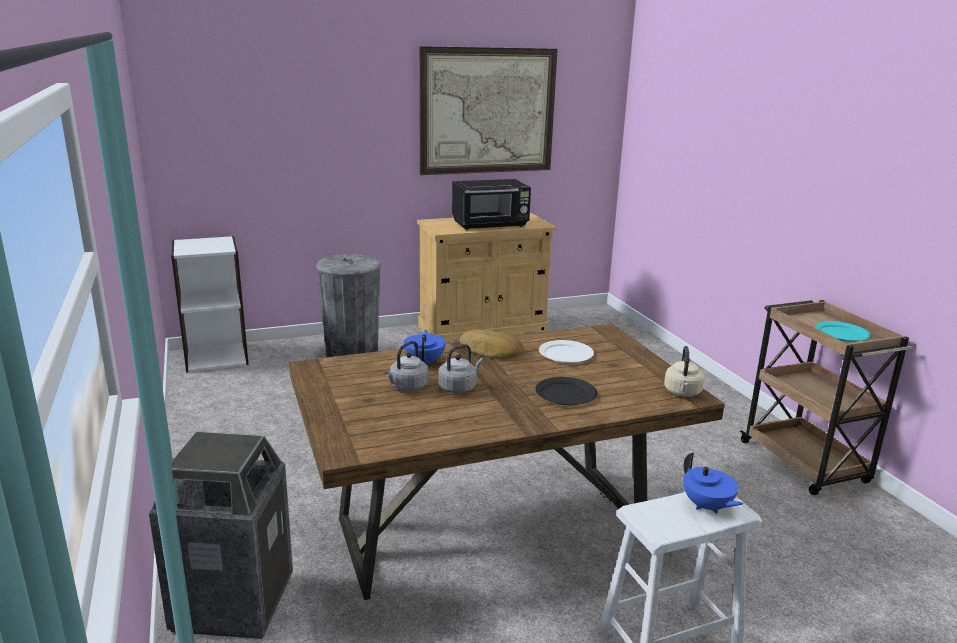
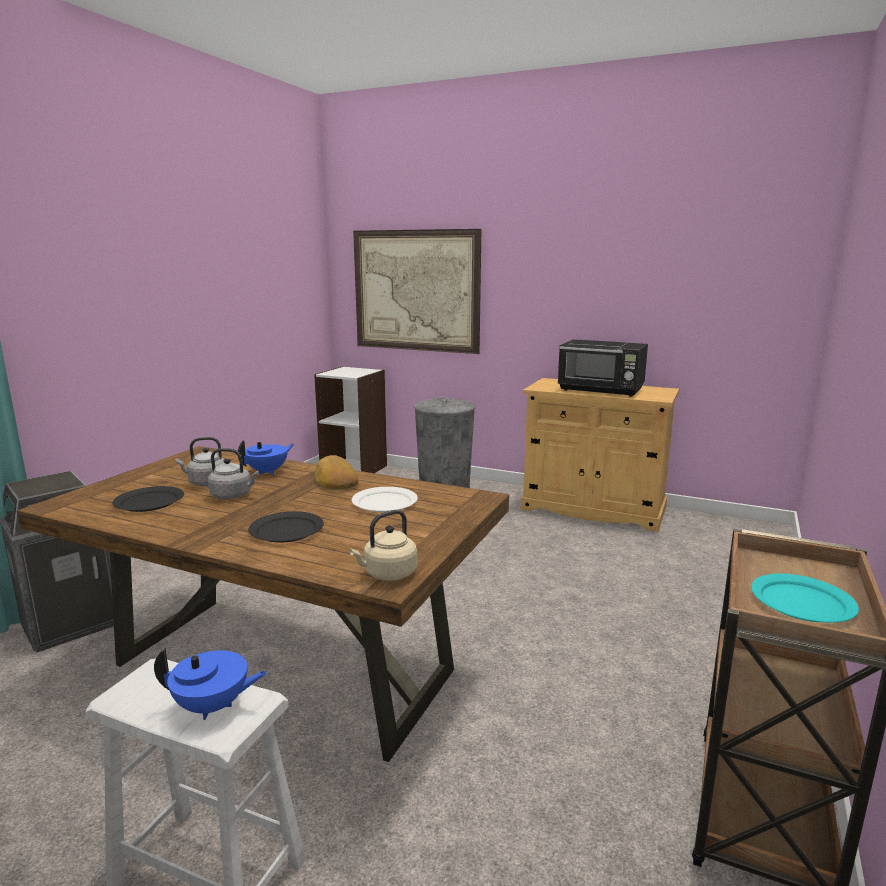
camera: 45 degrees right, 5 degrees down
(414, 417) = (150, 502): none -> black plate
(488, 111) = (631, 267): picture -> picture (416, 291)
(707, 506) = (213, 706): blue teapot -> blue teapot turned 105 degrees counterclockwise

